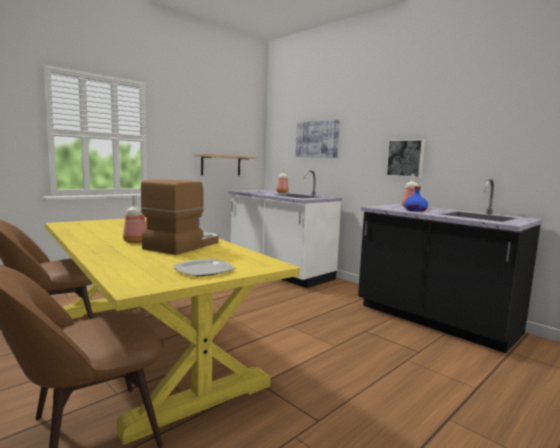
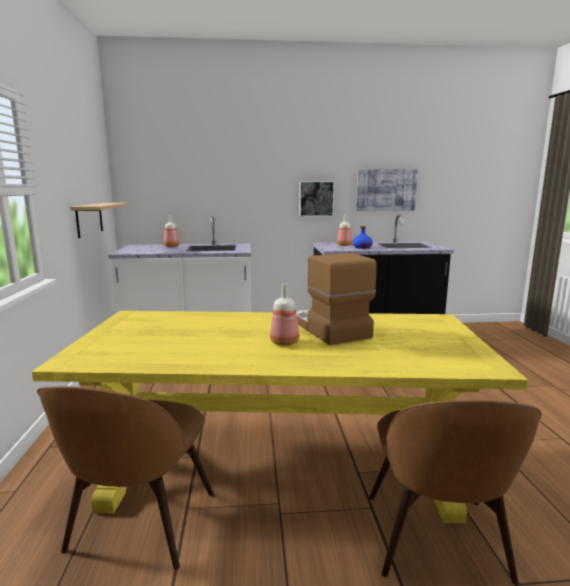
camera: 50 degrees left, 5 degrees up
(203, 270) = (442, 339): plate -> none
(317, 139) = (204, 178): picture -> picture (386, 190)

